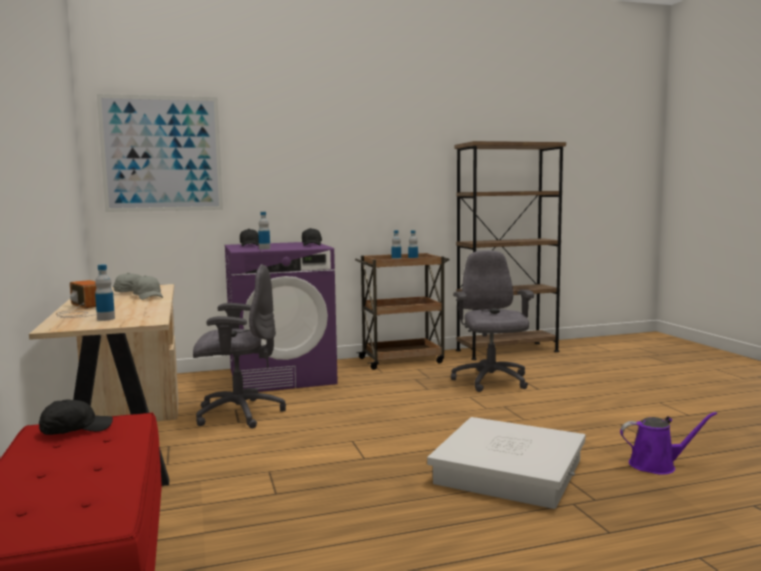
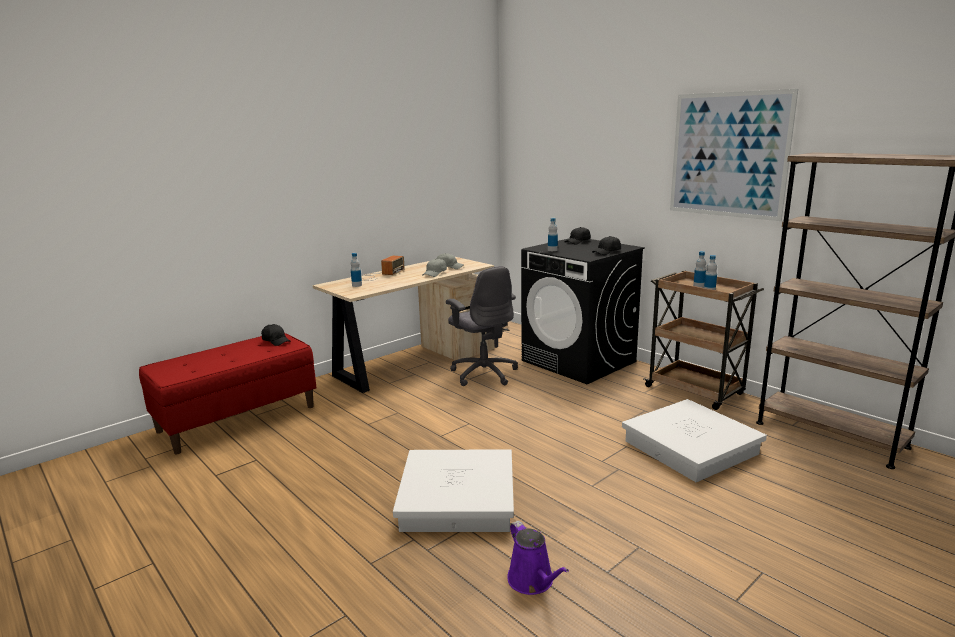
camera: 65 degrees right, 10 degrees up
(162, 154) = (542, 155): picture -> picture (728, 155)
(282, 376) = (579, 361): purple washing machine -> black washing machine
(491, 381) = (691, 447): grey office chair -> white storage box

